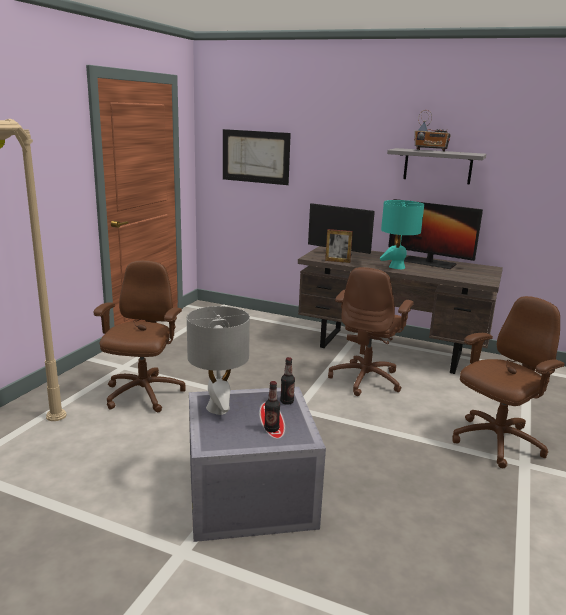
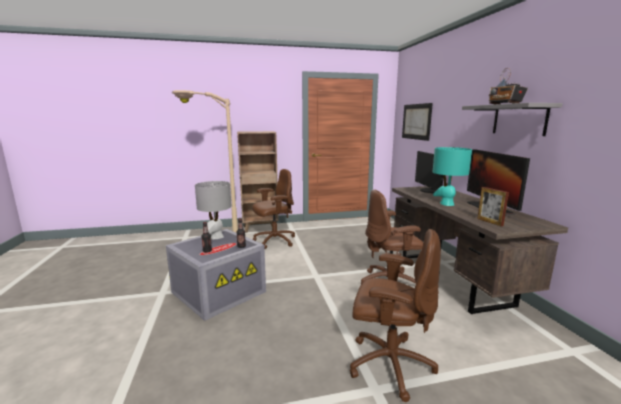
camera: 55 degrees right, 5 degrees down
(69, 386) = (260, 228): none -> brown bookcase
(337, 261) = (413, 193): picture frame -> picture frame (490, 222)

